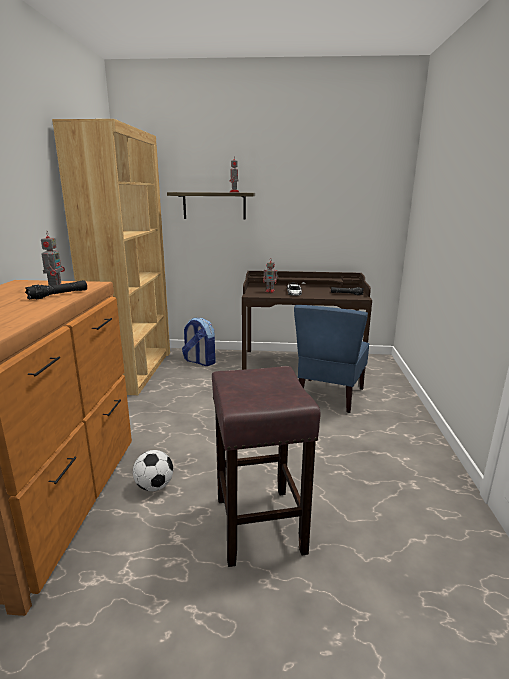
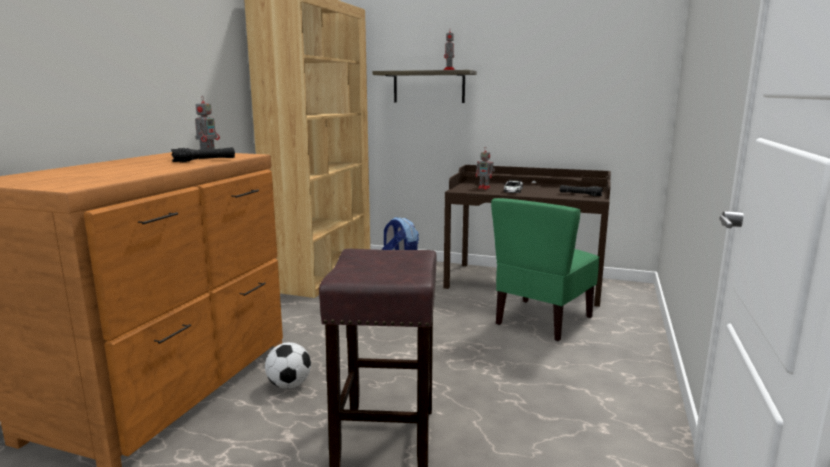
camera: 15 degrees right, 5 degrees down
(329, 396) = (542, 320): blue chair -> green chair

